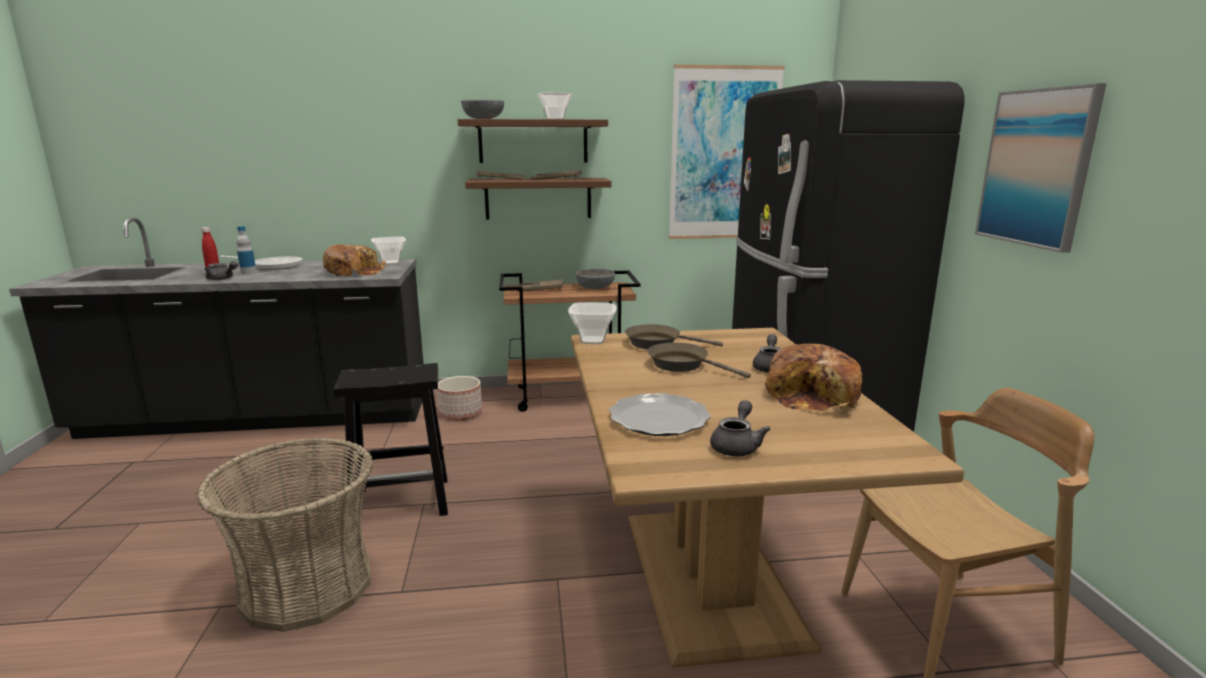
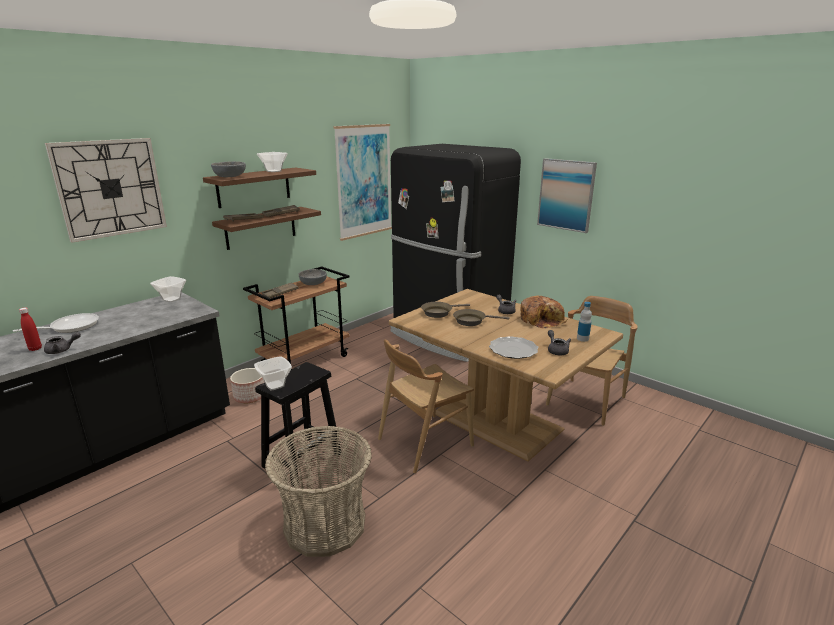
camera: 40 degrees left, 5 degrees up
(248, 273) = (68, 338): bottle -> bottle (582, 339)
(349, 121) = (110, 188): none -> wall clock
(354, 272) = (166, 314): bread -> none
(560, 551) = (424, 442): none -> brown chair
(592, 340) = (406, 320): bowl -> bowl (274, 385)

